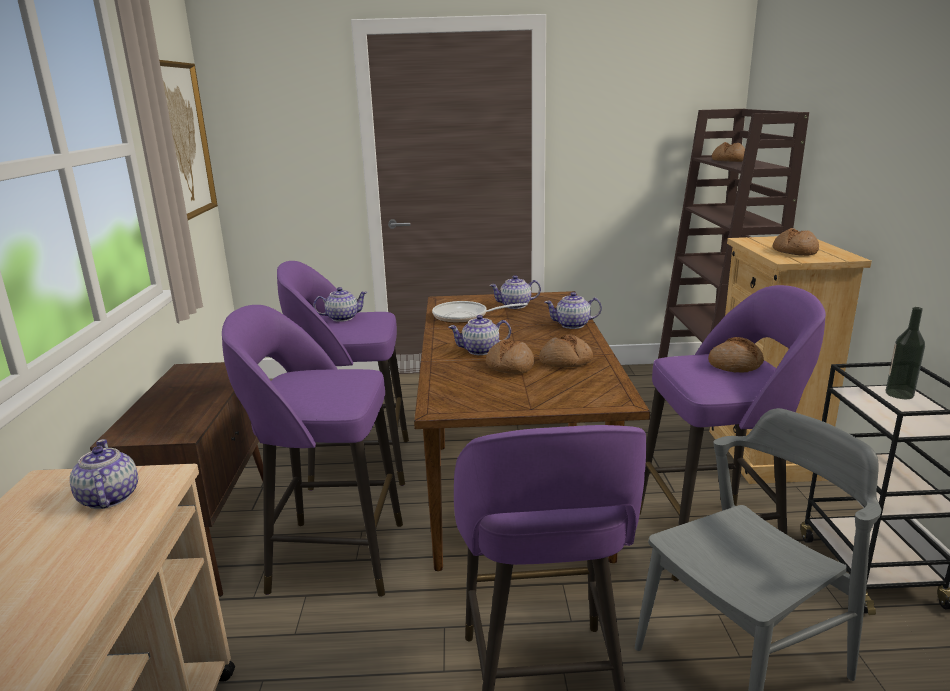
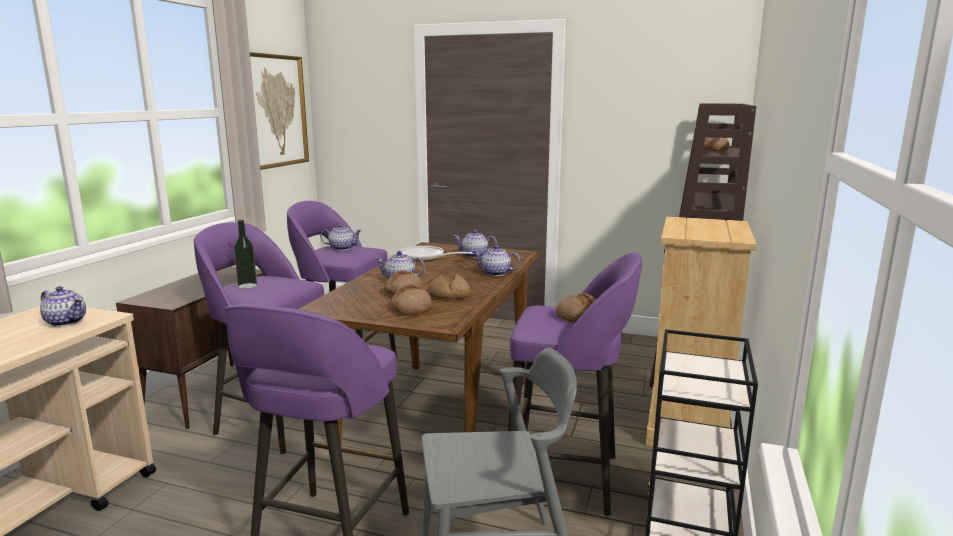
camera: 20 degrees right, 5 degrees down
(108, 498) = (66, 321): teapot -> teapot turned 120 degrees clockwise
(794, 252) = (699, 231): bread -> bread (411, 308)
(899, 394) = (721, 366): bottle -> bottle (247, 286)

